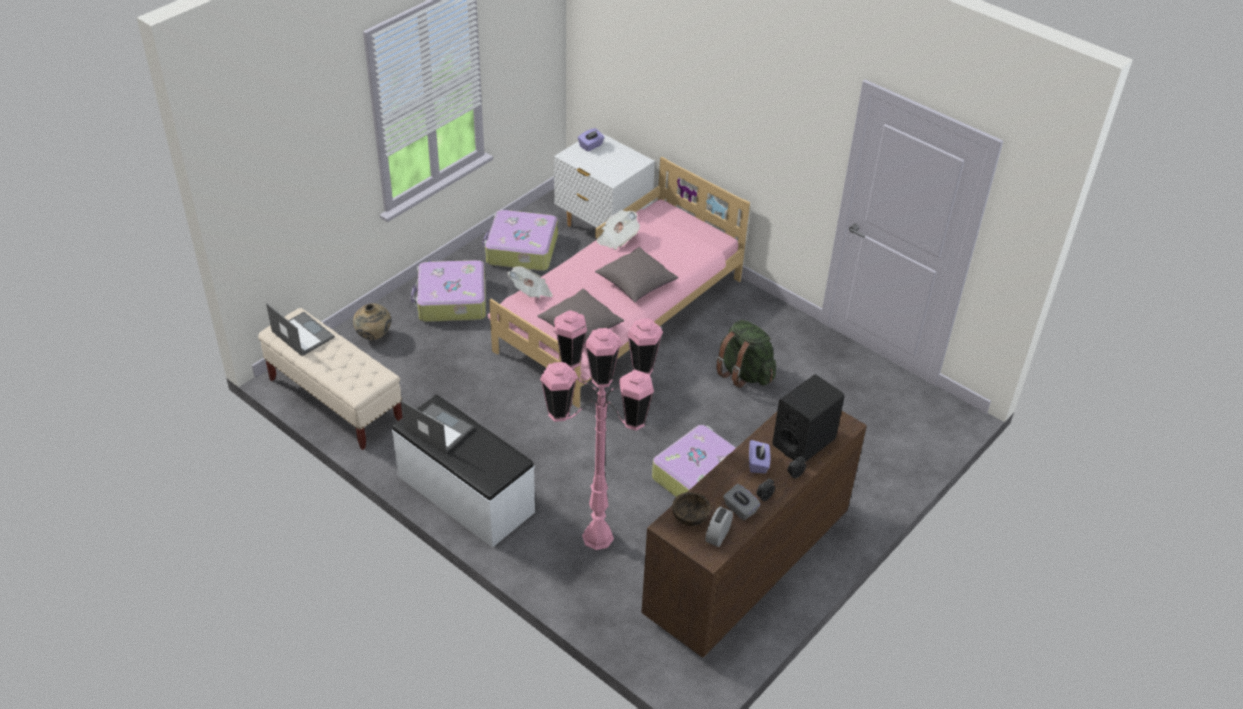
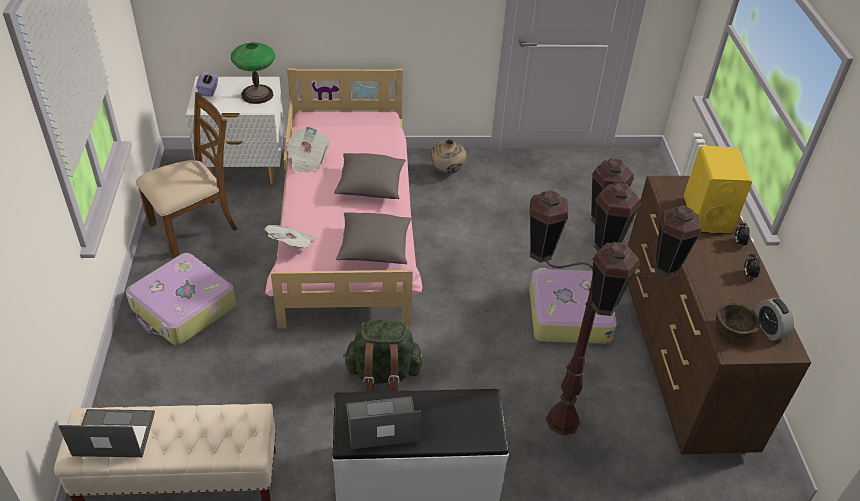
camera: 45 degrees left, 0 degrees up
(374, 336) = (145, 391): beige vase -> beige vase (447, 171)
(521, 250) = (194, 226): suitcase -> brown chair
(597, 538) = (563, 421): pink floor lamp -> brown floor lamp
(620, 166) = (257, 94): none -> table lamp
(740, 509) = (749, 296): grey tissue box -> none
(744, 373) = (491, 216): green backpack -> green backpack (383, 375)
(758, 463) = (707, 252): purple tissue box -> none
(804, 442) = (707, 214): black speaker -> yellow speaker

